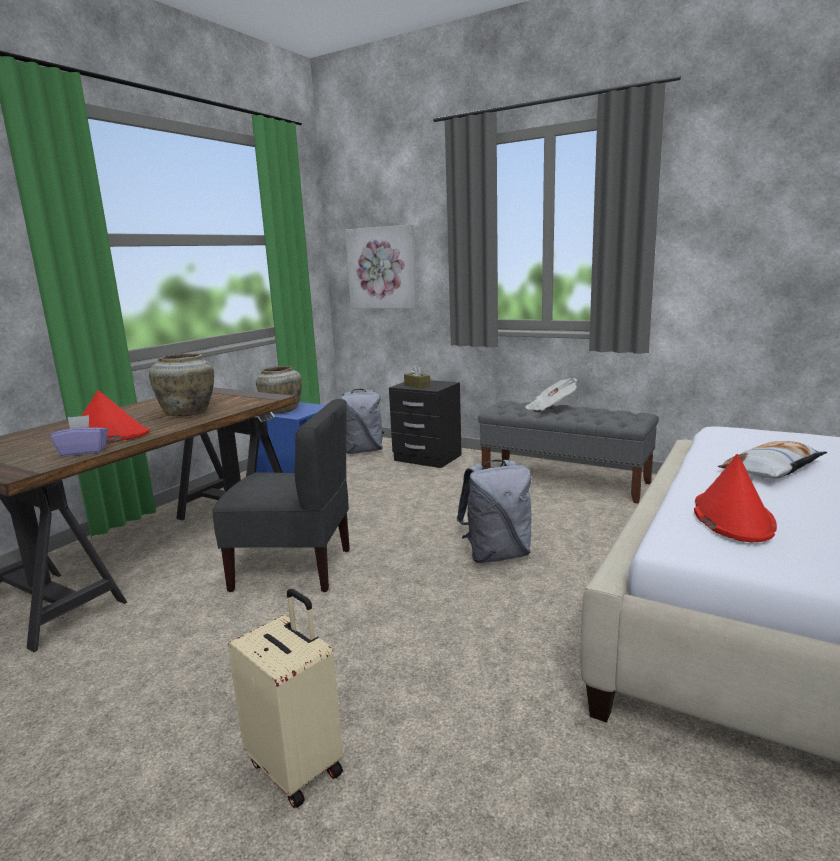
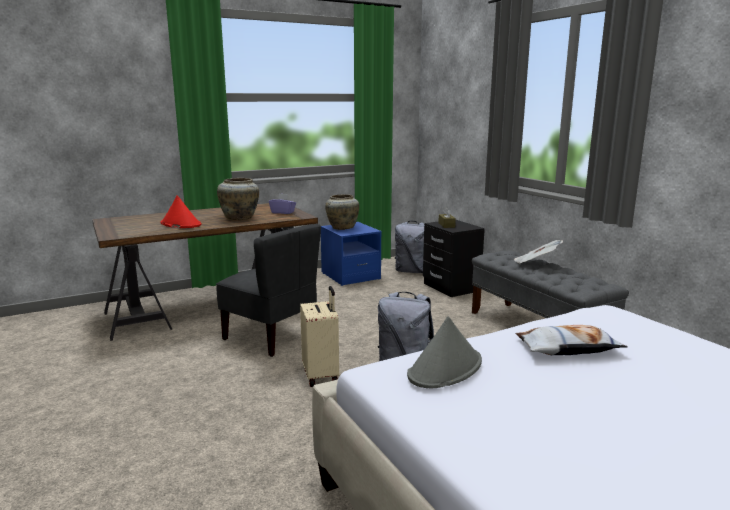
camera: 30 degrees right, 0 degrees up
(83, 451) = (155, 231): purple tissue box -> purple tissue box (283, 212)
(297, 766) = (149, 438): beige suitcase -> beige suitcase (321, 375)
(382, 268) = (451, 123): picture -> none
(732, 517) = (445, 368): red hat -> grey hat

